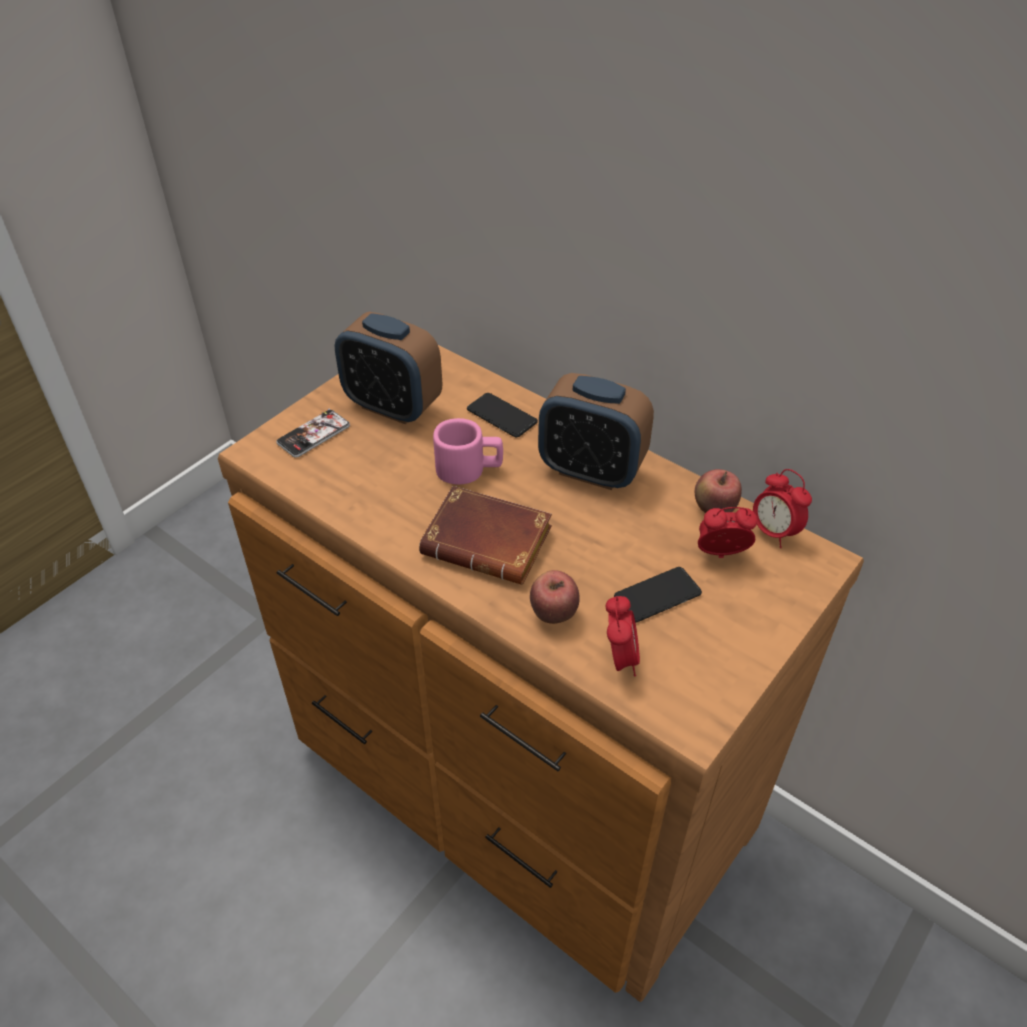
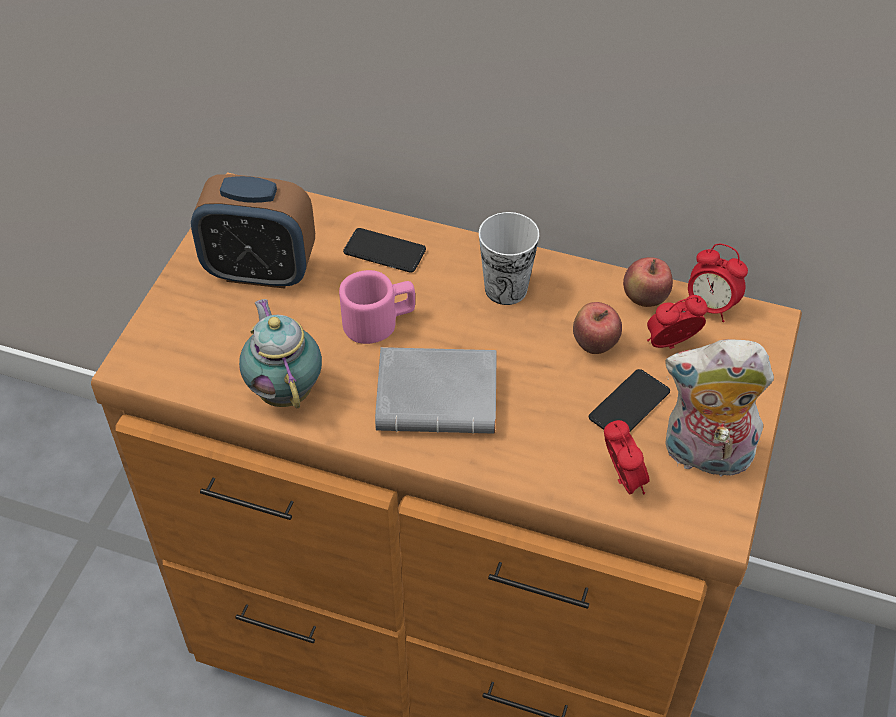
camera: 20 degrees left, 5 degrees up
(313, 434) = (189, 327): phone -> none
(364, 501) = (285, 389): none -> teapot
(491, 542) = (440, 396): brown book -> grey book
(553, 614) = (539, 455): apple -> apple (594, 345)
(591, 470) = (506, 289): alarm clock -> cup
(709, 660) = (704, 456): none -> plush toy

